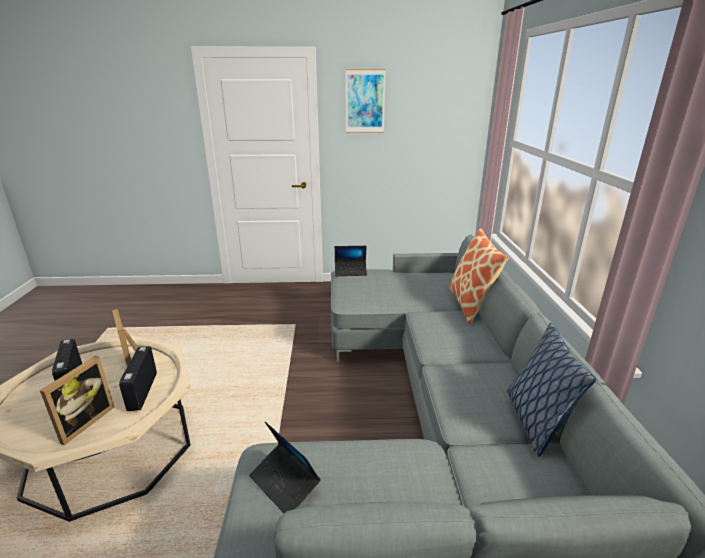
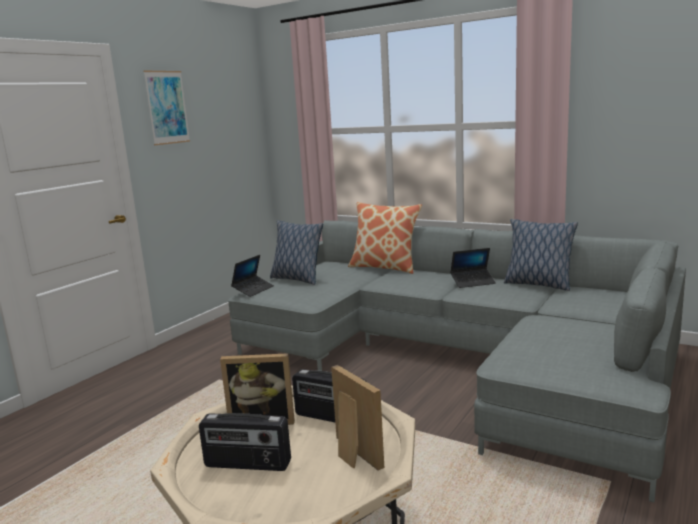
camera: 55 degrees left, 10 degrees down
(284, 483) = (539, 359): laptop -> laptop (473, 282)
(391, 278) = (297, 279): none -> pillow

